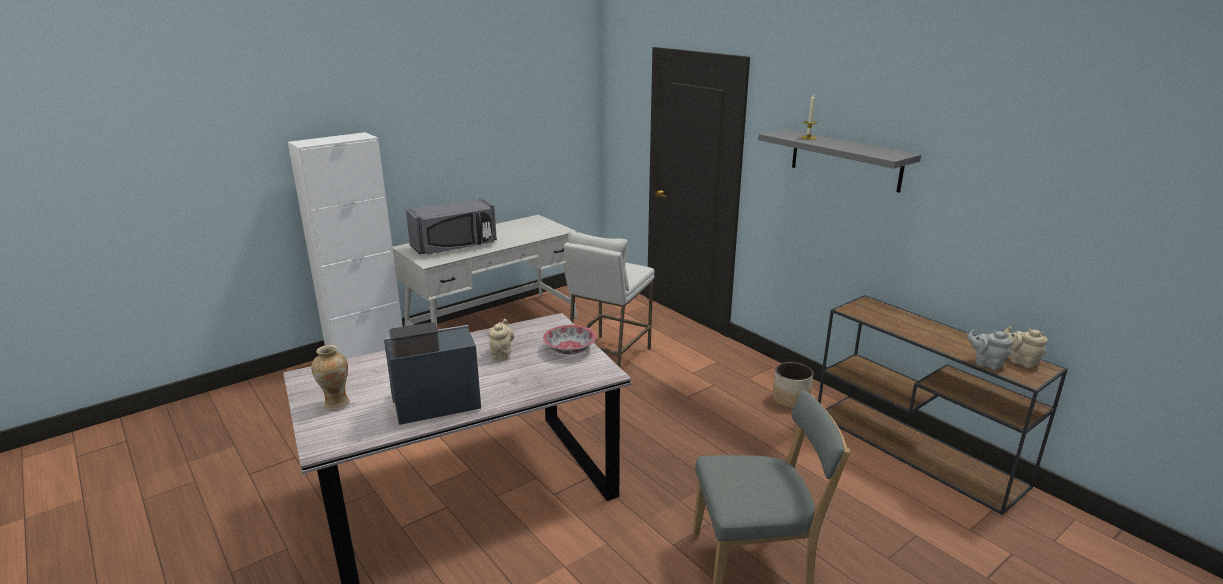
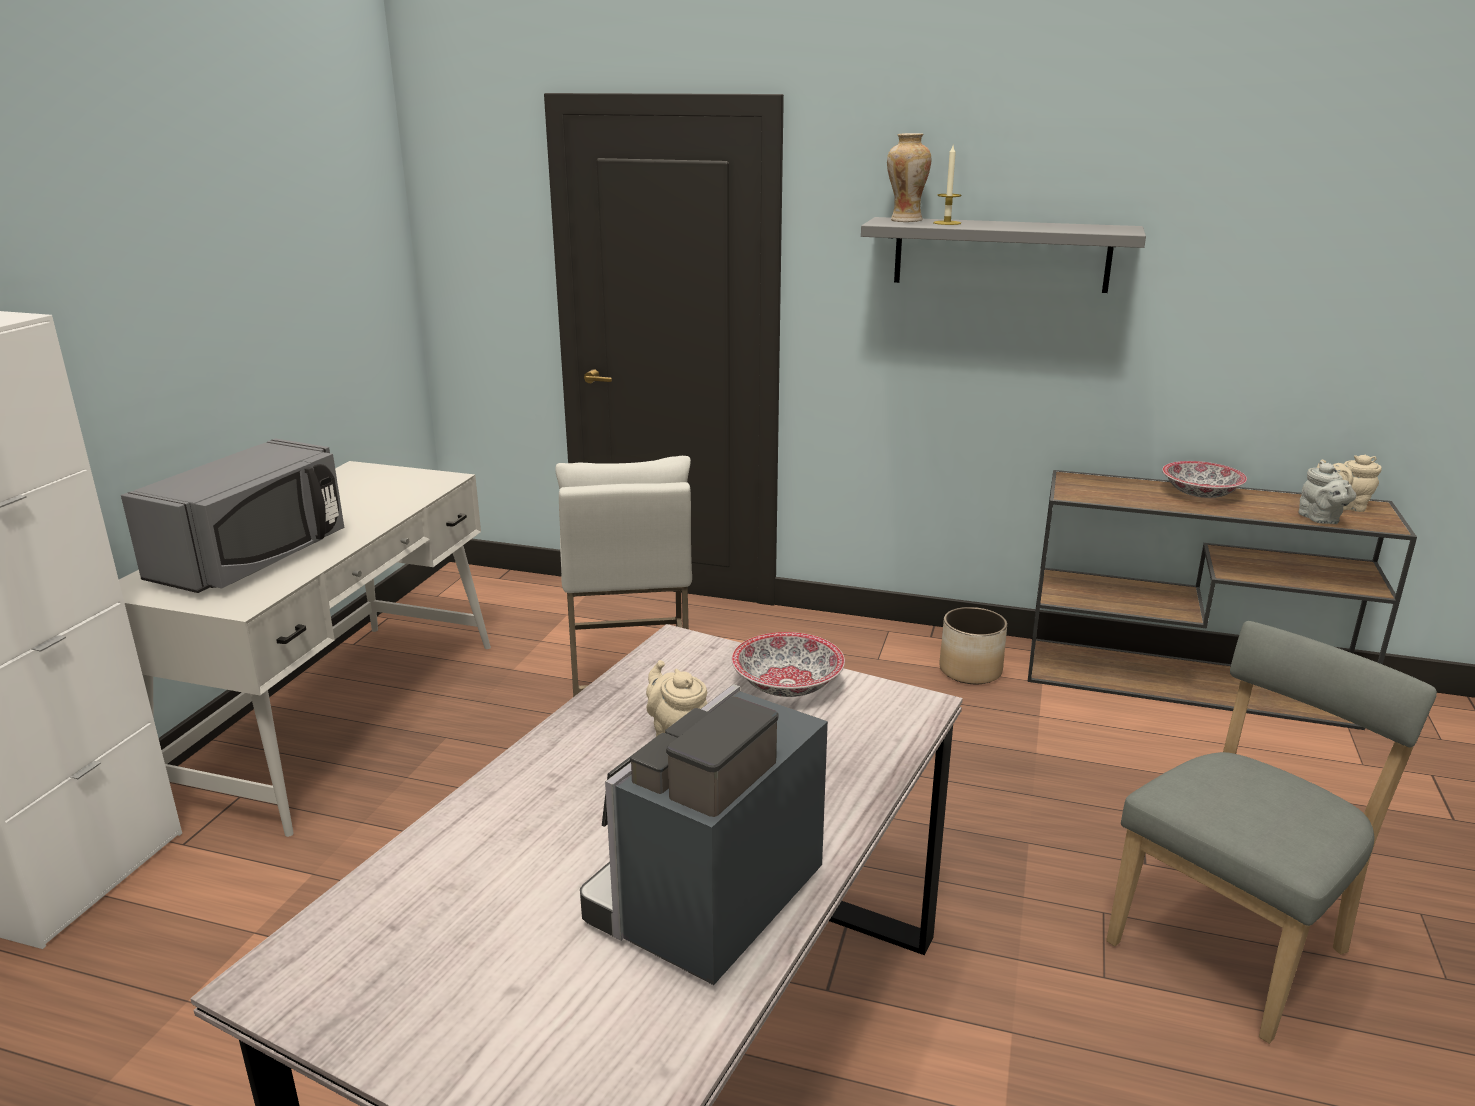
camera: 35 degrees left, 0 degrees up
(336, 404) = (474, 1011): vase -> vase (905, 220)
(932, 329) = (1200, 494): none -> bowl
(986, 363) = (1321, 519): grey teapot -> grey teapot turned 105 degrees counterclockwise

